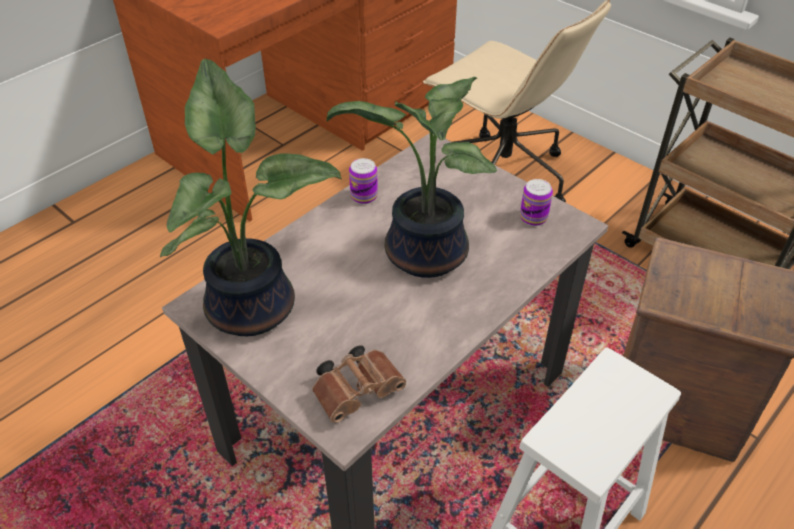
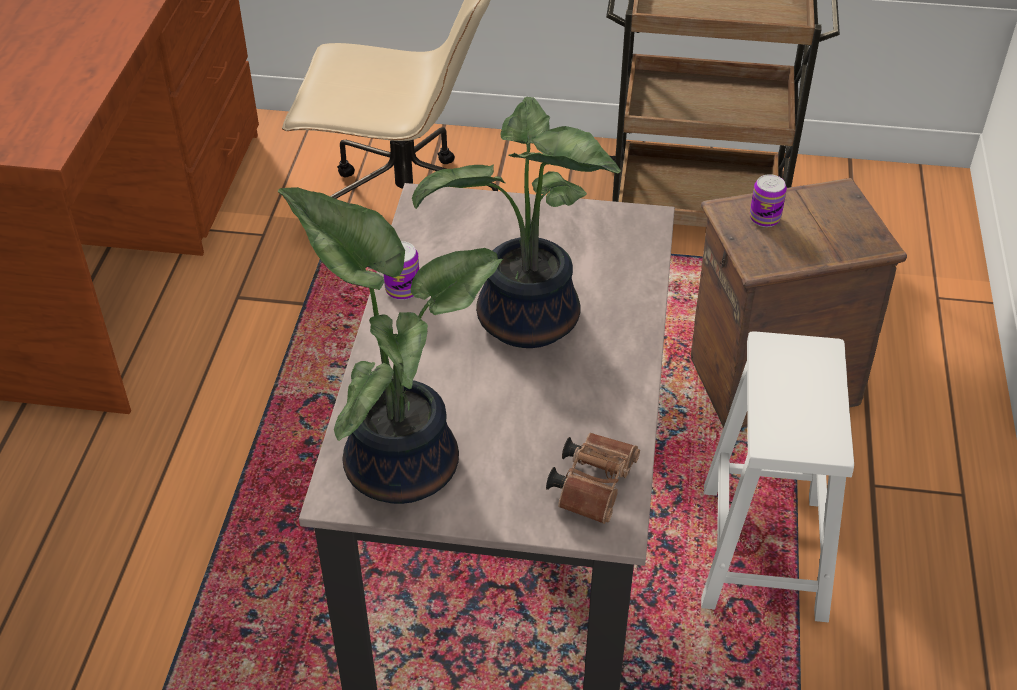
camera: 35 degrees left, 0 degrees up
(533, 217) = (599, 231): can -> can (764, 218)

